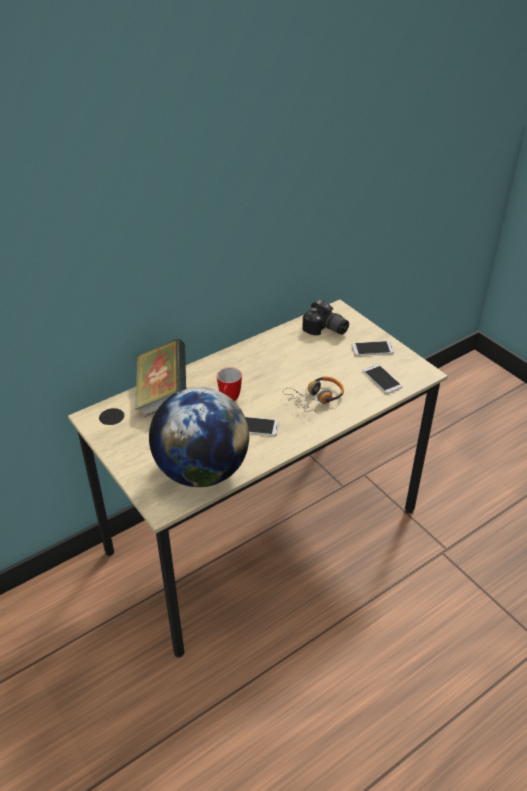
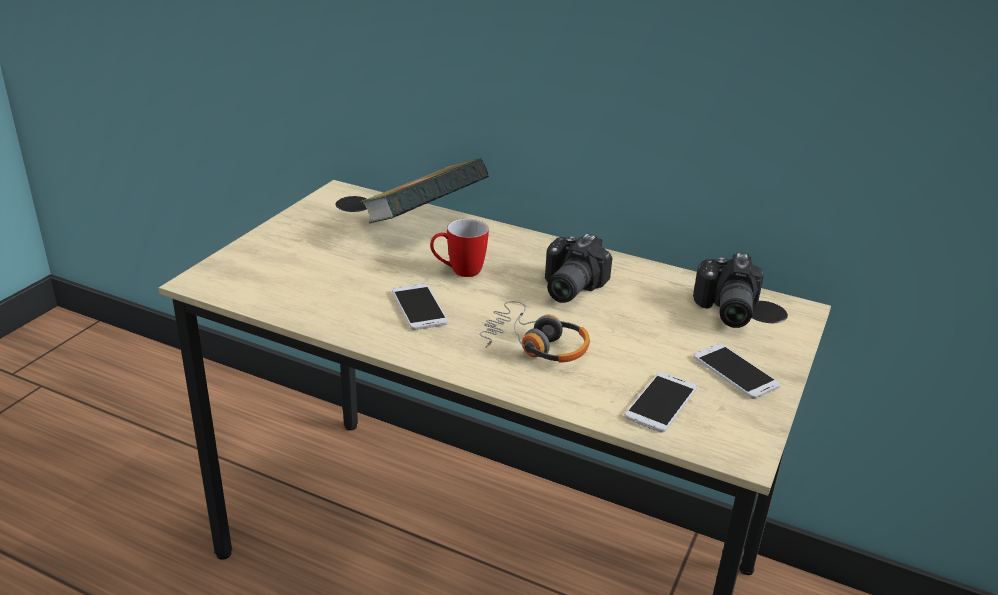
camera: 60 degrees right, 10 degrees down
(201, 471) = (290, 290): globe -> none
(271, 368) = (567, 287): none -> camera

